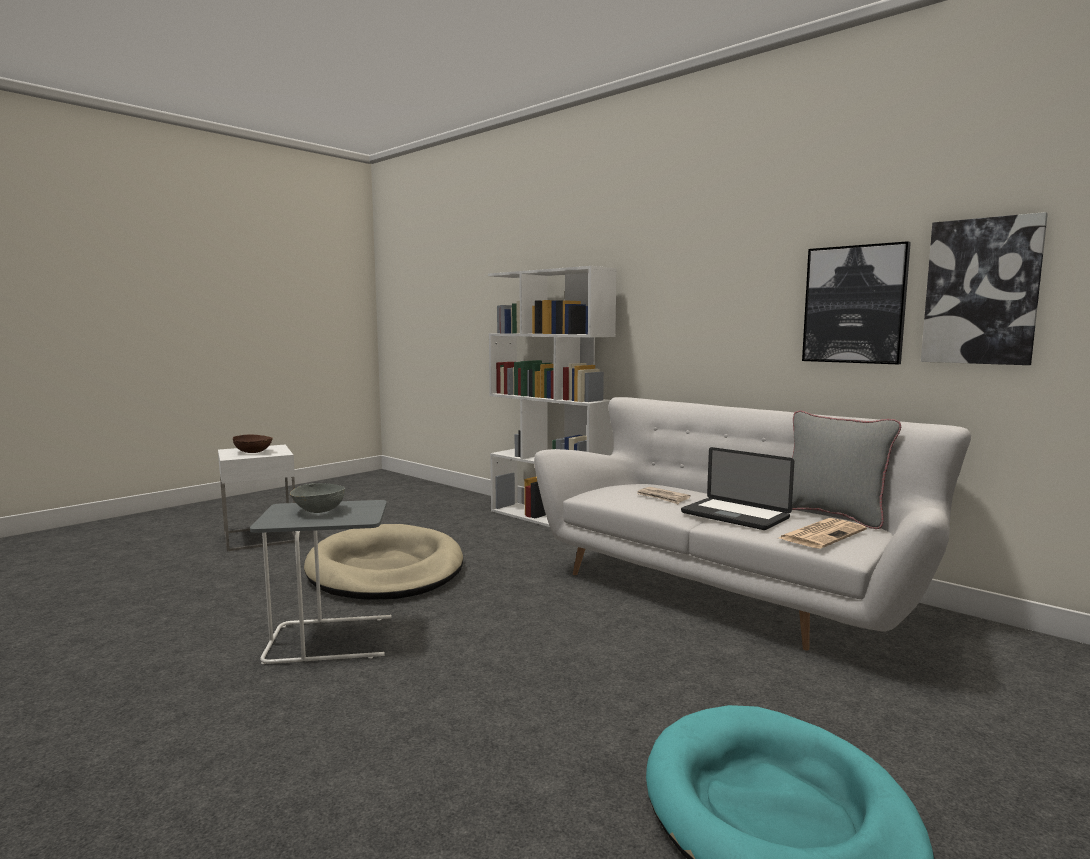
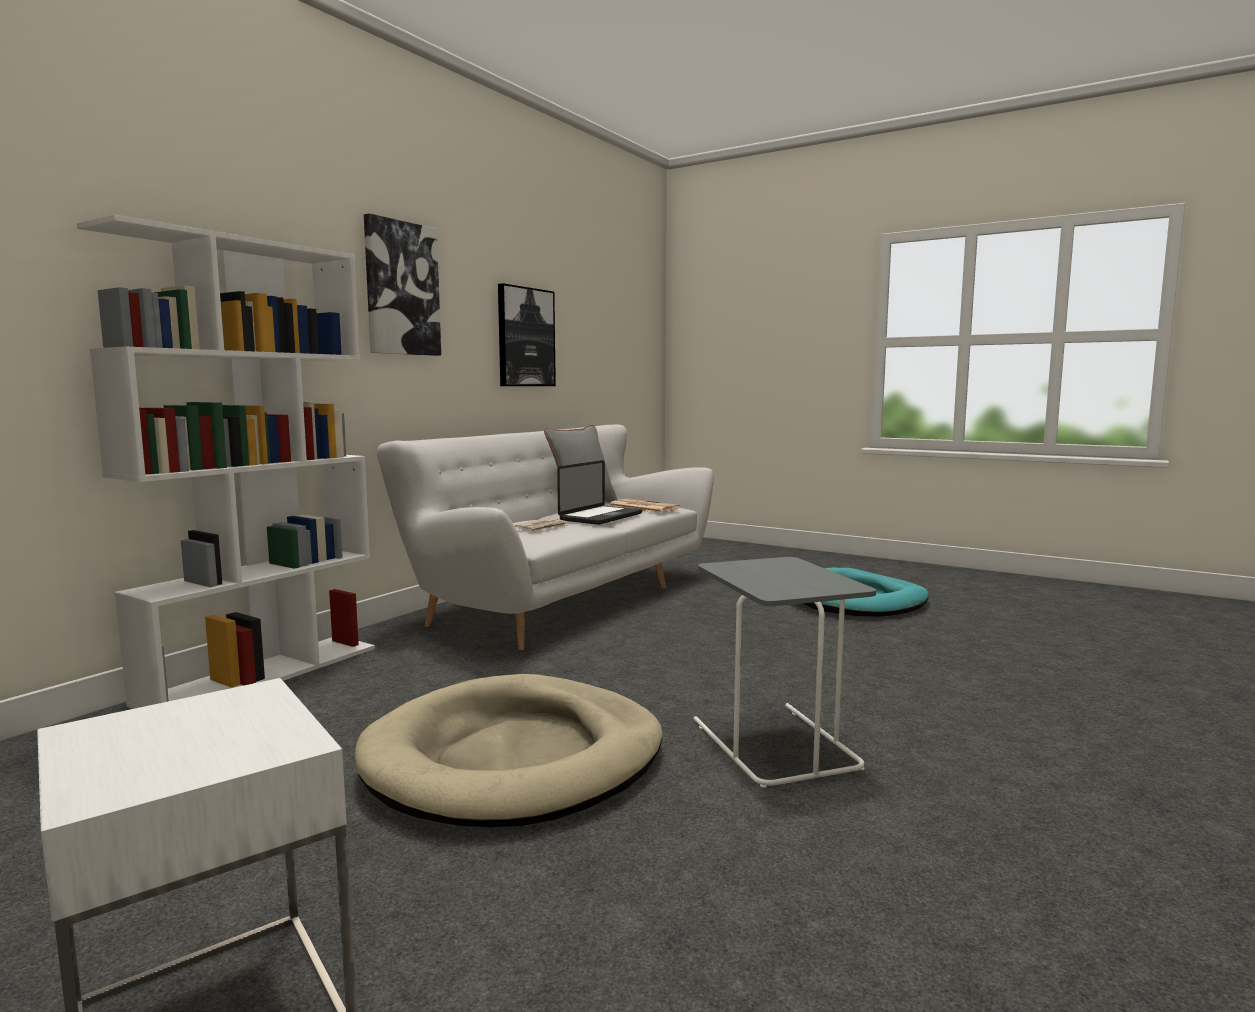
camera: 100 degrees left, 0 degrees up
(254, 452) = (206, 733): brown bowl -> none
(318, 511) = (777, 578): grey bowl -> none
(981, 292) = (579, 334): picture -> picture (401, 289)

